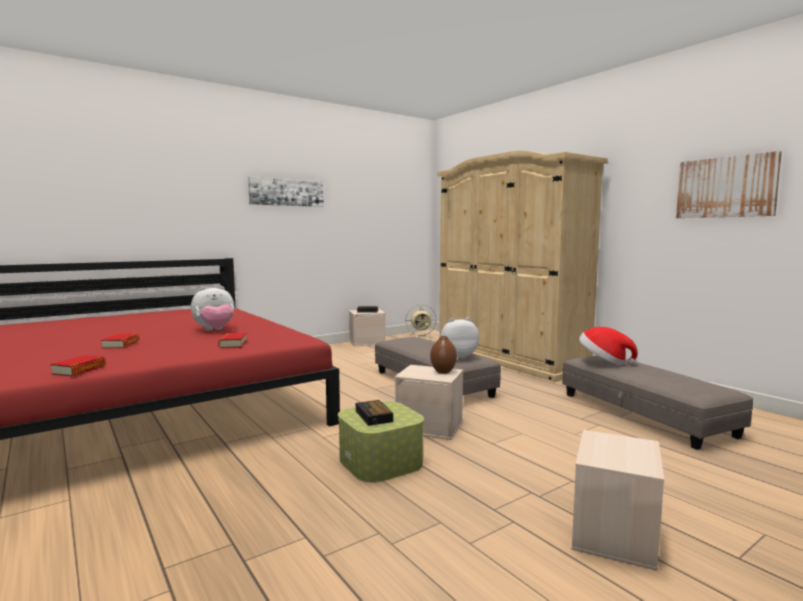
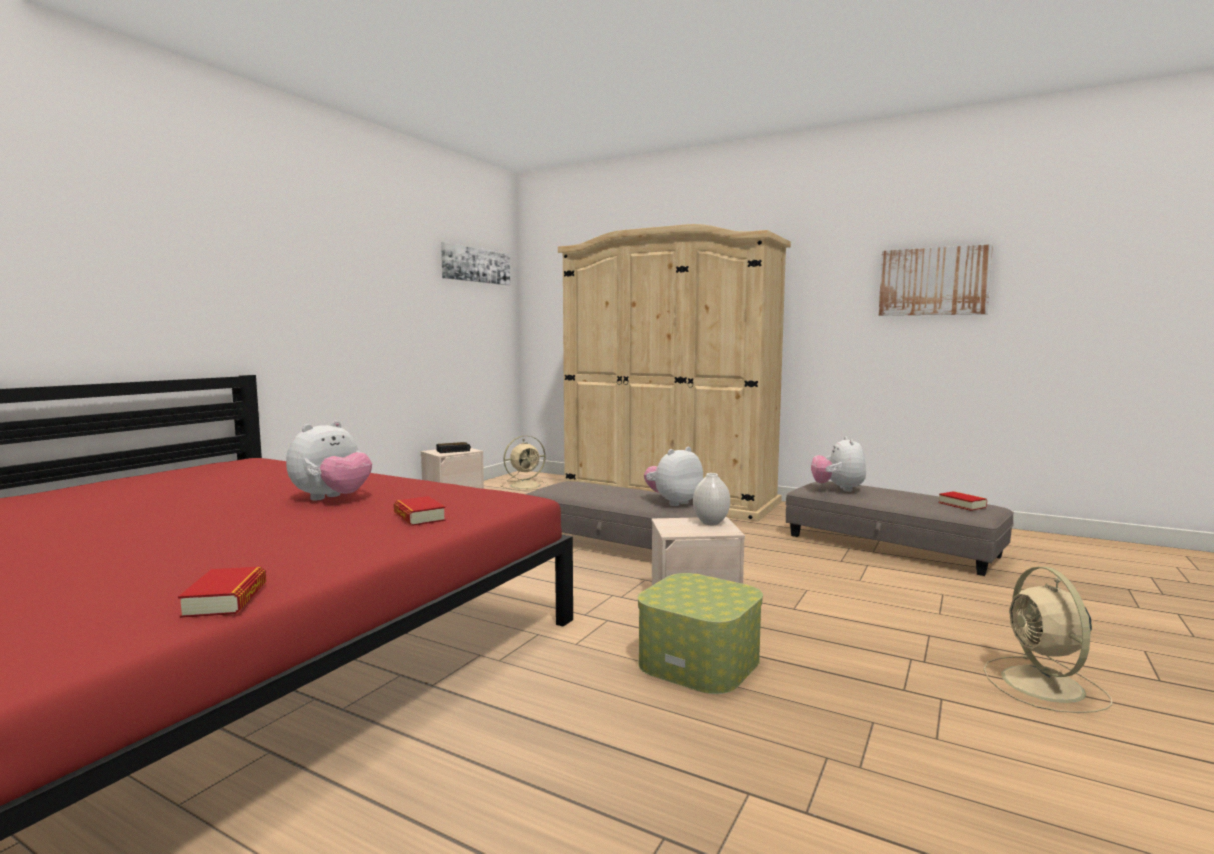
camera: 25 degrees left, 0 degrees up
(121, 344) = (202, 542): book -> book (962, 505)
(286, 192) = (331, 266): picture -> picture (476, 265)
(374, 416) = (696, 597): alarm clock -> none
(443, 372) = (711, 523): brown vase -> white vase
(604, 362) = (838, 489): hat -> plush toy
(615, 534) = (1044, 686): beige storage box -> beige fan

